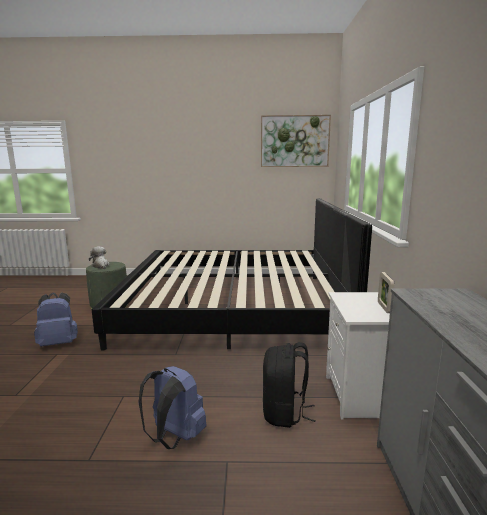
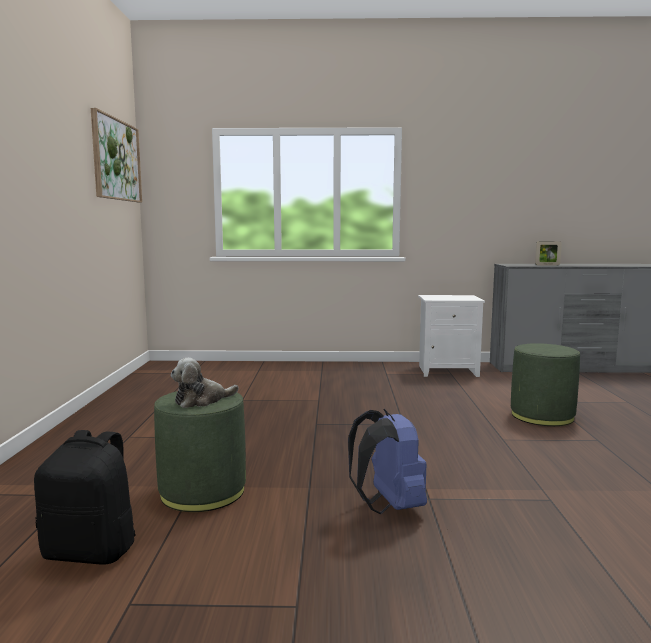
camera: 90 degrees left, 5 degrees down
(174, 437) = (542, 416): blue backpack -> green ottoman
(234, 306) = (248, 402): bed -> none
(284, 413) = (483, 388): black backpack -> black backpack (92, 551)
(384, 307) = (452, 296): picture frame -> picture frame (547, 265)

